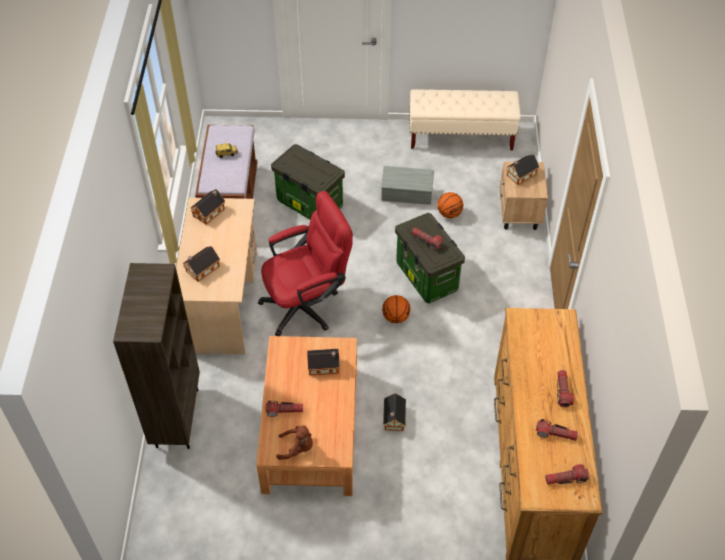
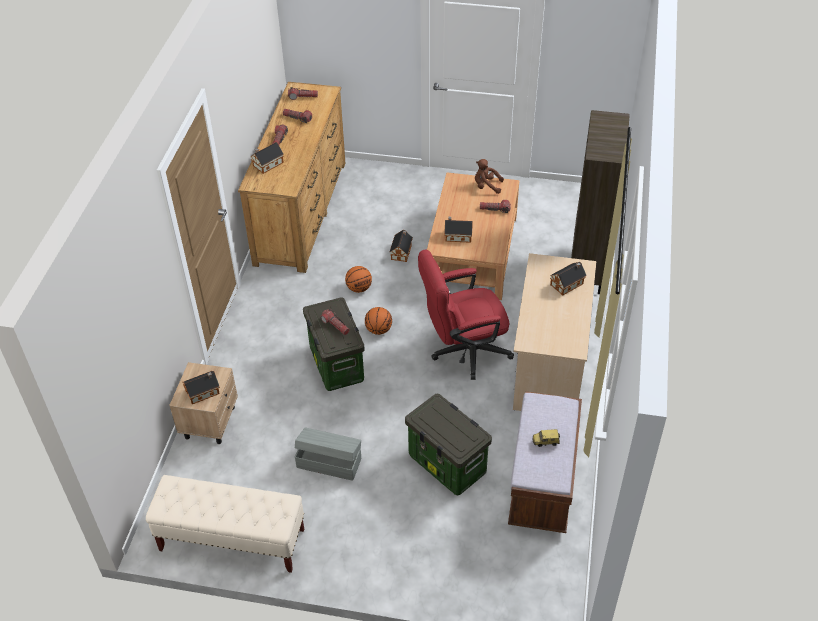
camera: 170 degrees left, 5 degrees down
(210, 212) = (562, 340): toy house -> toy house (267, 164)
(449, 214) = (288, 432): basketball -> basketball (359, 288)

